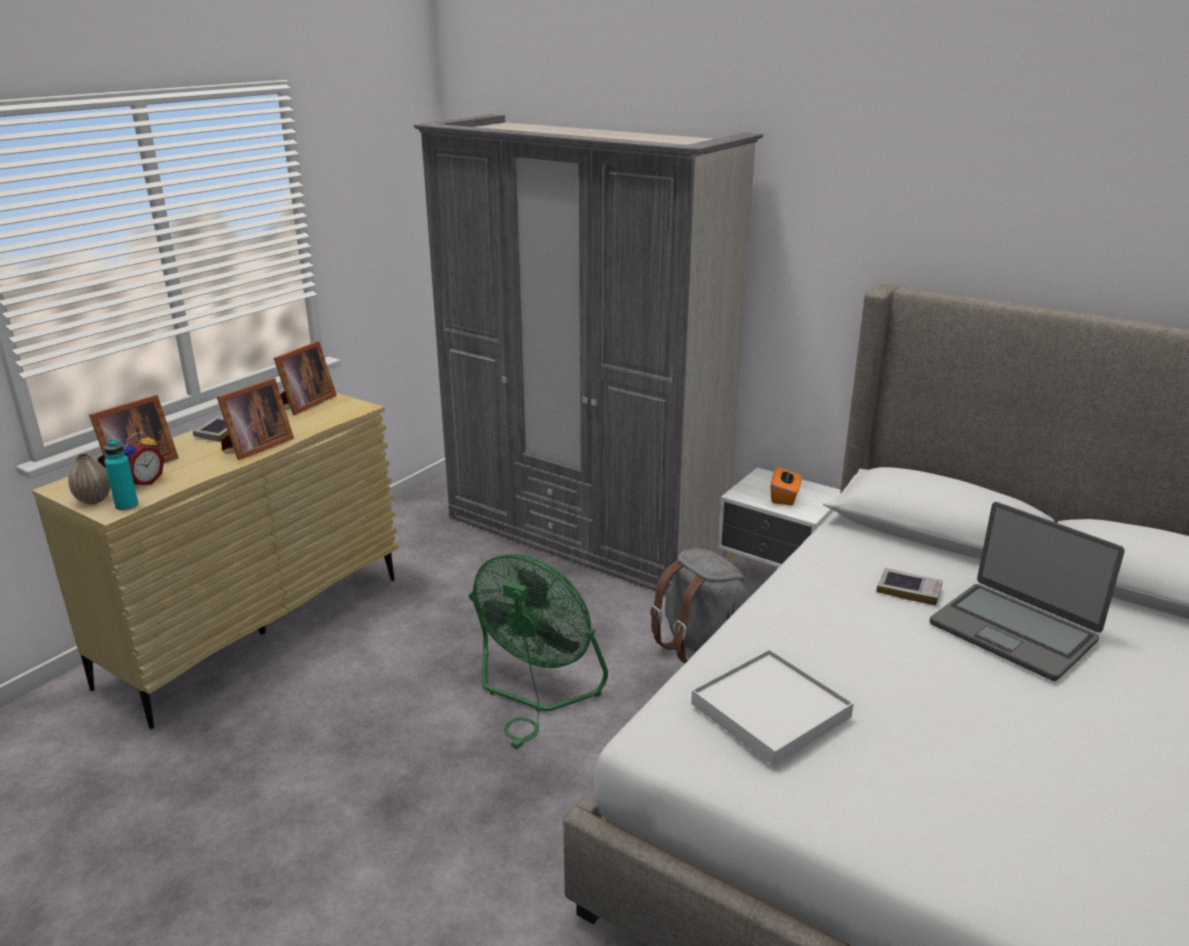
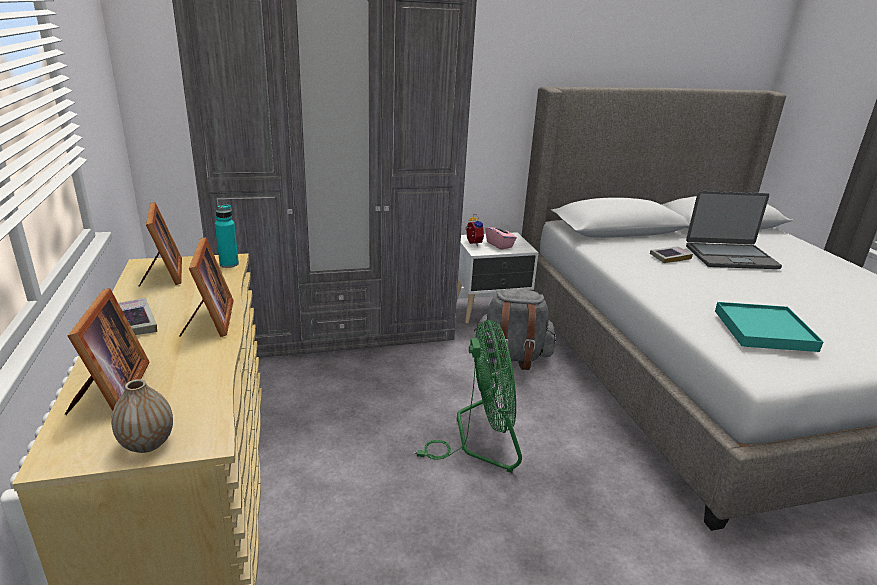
camera: 50 degrees left, 0 degrees up
(127, 505) = (208, 426): turquoise bottle -> turquoise bottle (229, 264)
(143, 482) = (166, 399): alarm clock -> alarm clock (472, 243)
(530, 691) = (477, 436): green fan -> green fan turned 105 degrees clockwise
(770, 710) = (764, 330): white tray -> turquoise tray
(784, 497) = (499, 245): orange tissue box -> pink tissue box

